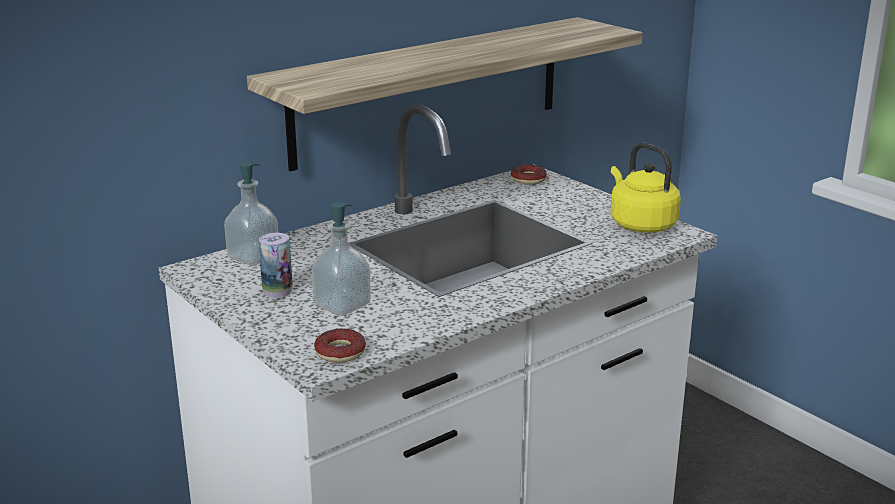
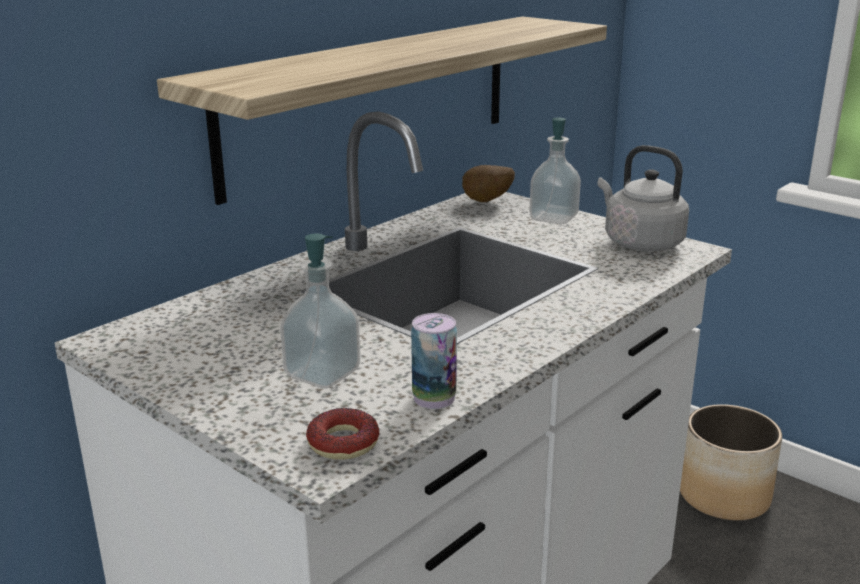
camera: 10 degrees left, 0 degrees up
(253, 257) = (183, 318): soap dispenser -> soap dispenser (553, 218)
(277, 291) = (228, 362): can -> can (434, 398)
(528, 179) = (486, 202): donut -> potato
(640, 224) = (639, 243): yellow kettle -> grey kettle
(753, 465) = (723, 496): none -> planter

